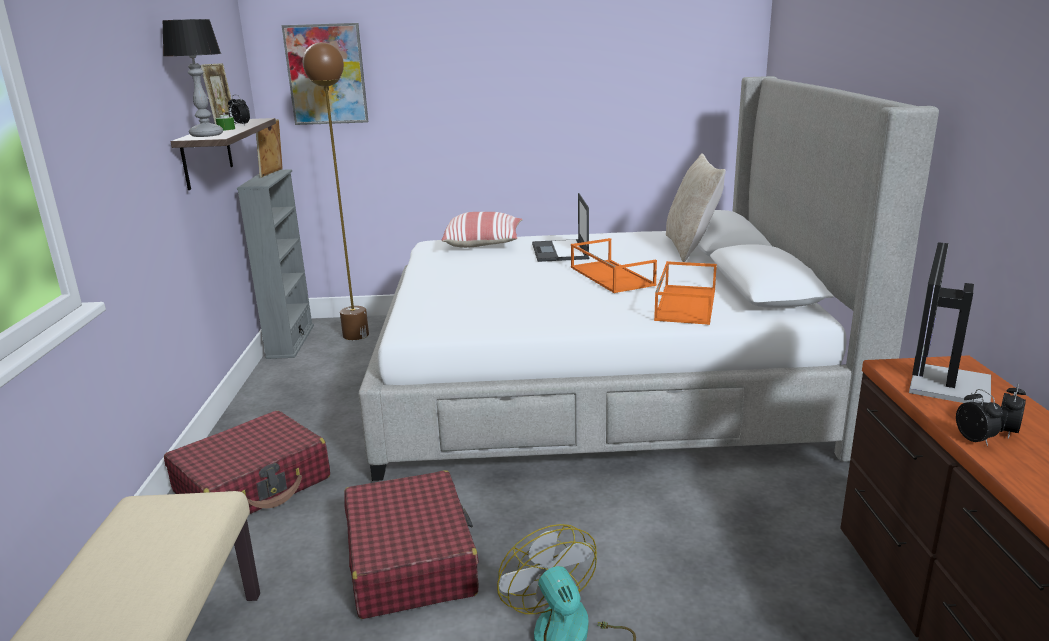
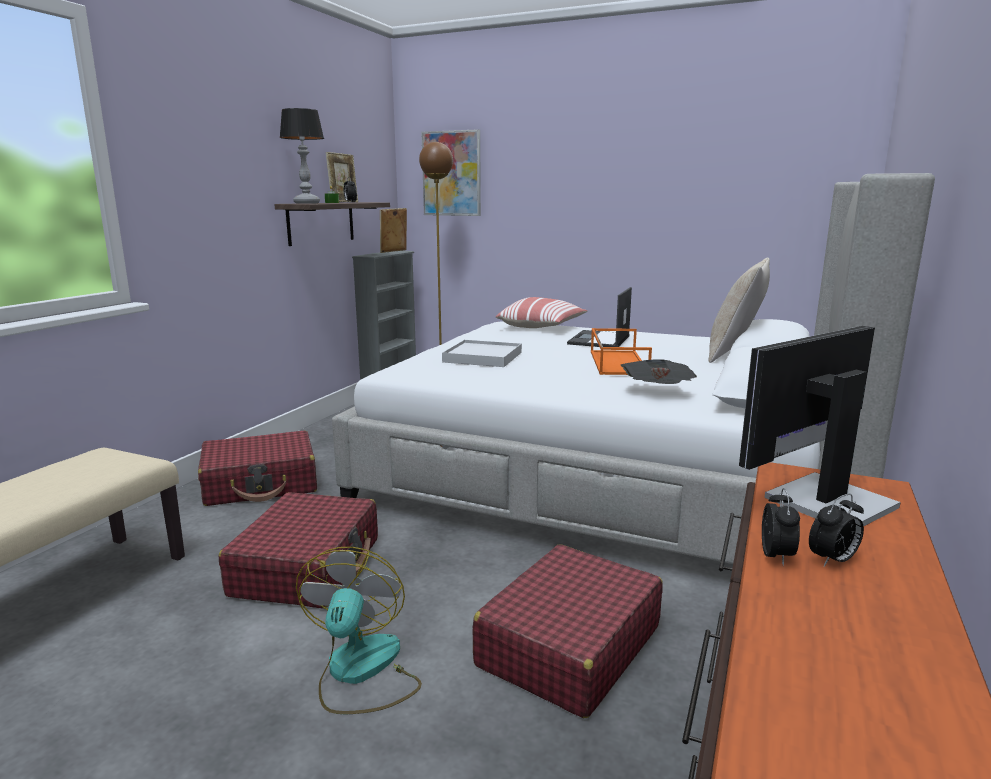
camera: 25 degrees right, 5 degrees down
(478, 292) = (483, 357): none -> white tray
(685, 304) = (657, 392): orange tray -> newspaper
(714, 554) = (568, 646): none -> red suitcase

